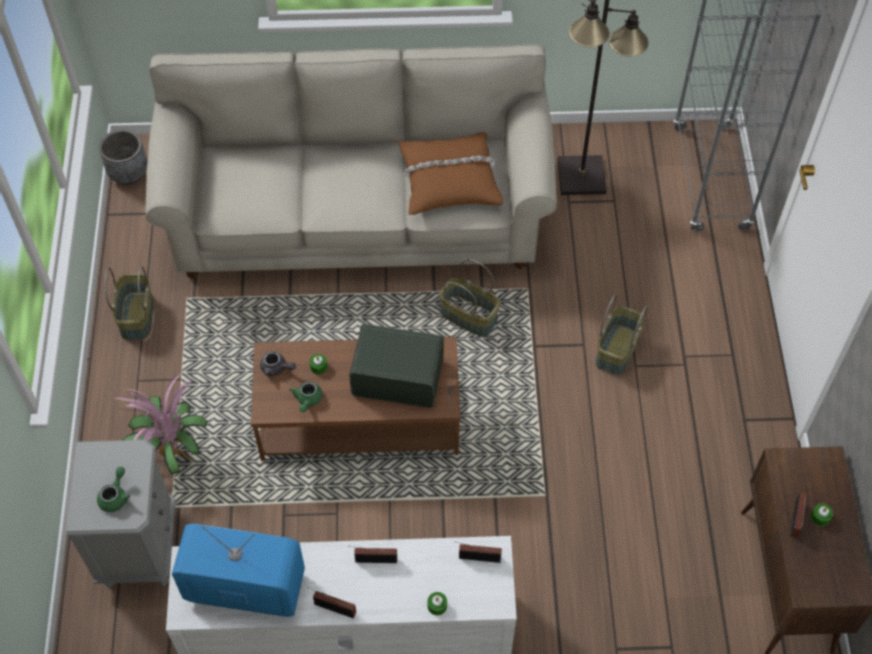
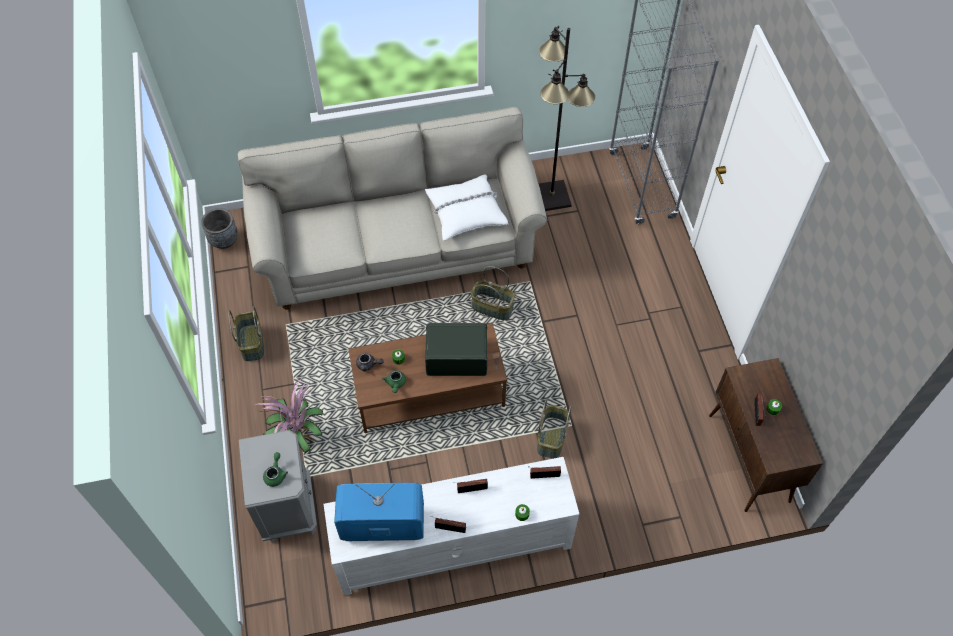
camera: 10 degrees left, 0 degrees up
(449, 180) = (465, 212): brown pillow -> white pillow
(617, 350) = (601, 316): basket -> basket (552, 438)

